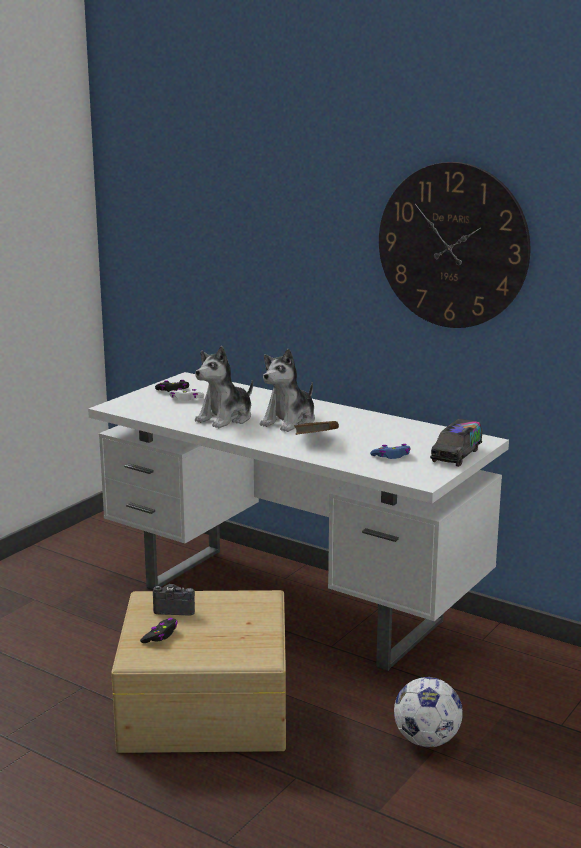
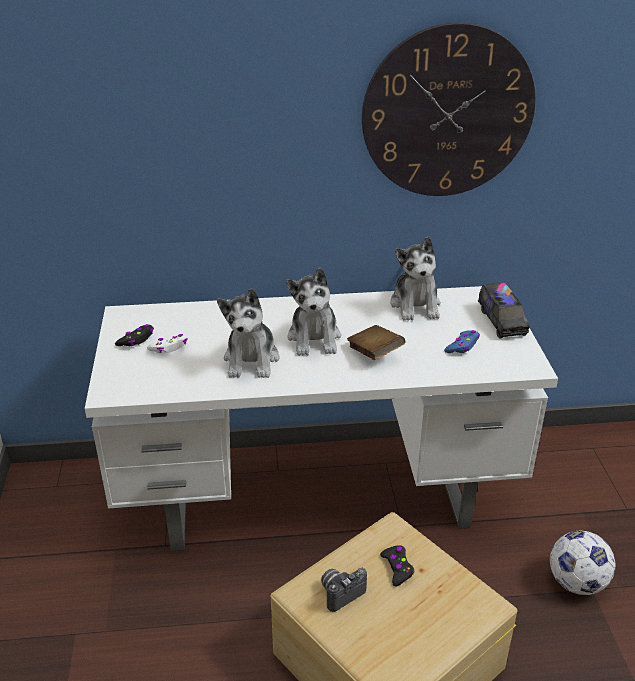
camera: 40 degrees left, 15 degrees up
(160, 635) = (374, 637): black game controller -> black game controller (397, 568)
(404, 428) = (415, 305): none -> plush toy

